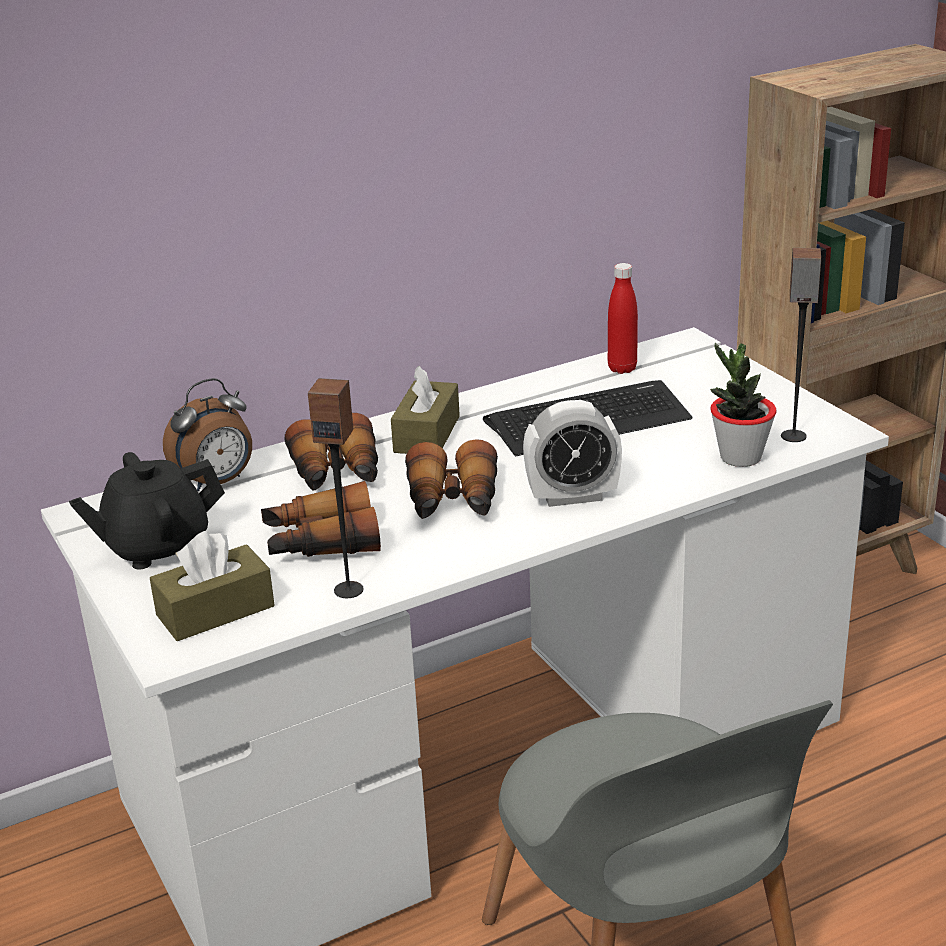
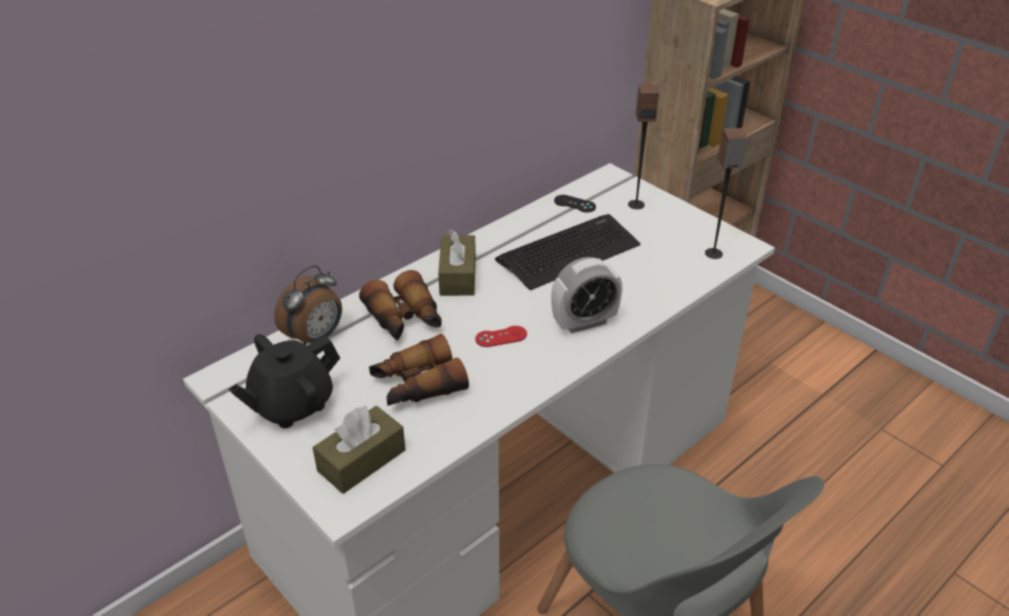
camera: 15 degrees left, 10 degrees up
(349, 589) = (455, 427): speaker -> speaker (636, 204)
(453, 502) = (501, 336): binoculars -> red game controller
(622, 368) = (574, 204): red bottle -> black game controller
(740, 457) = (685, 276): potted plant -> none

